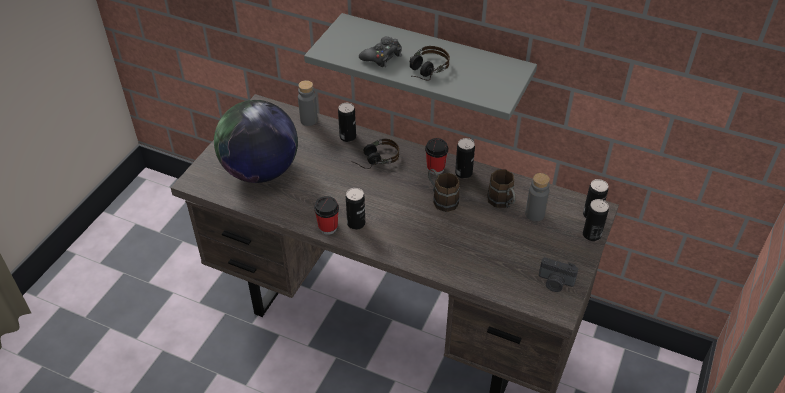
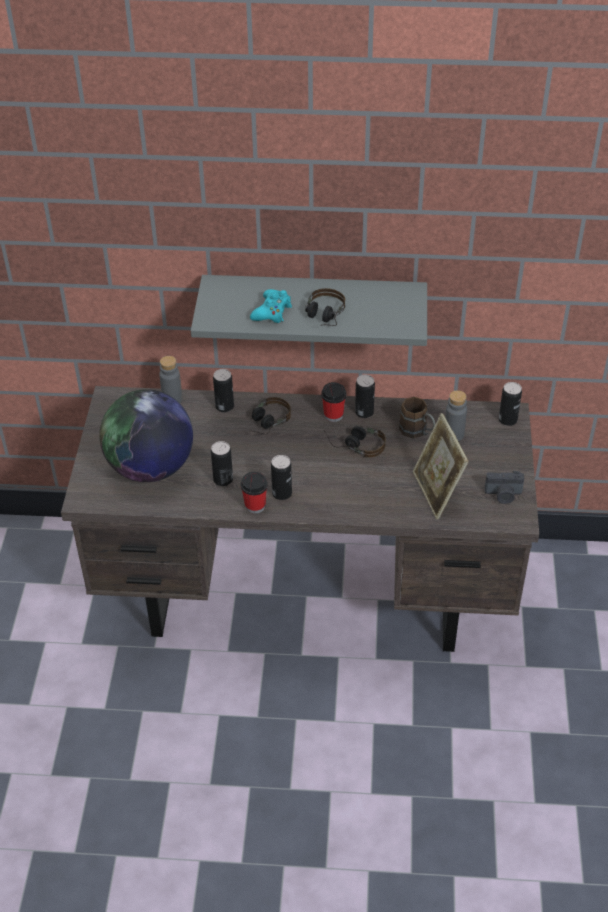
camera: 20 degrees left, 0 degrees up
(382, 56) = (272, 312): black game controller -> turquoise game controller
(441, 199) = (355, 445): brown mug -> headphones
(493, 262) = (436, 493): none -> picture frame
(591, 235) = (516, 439): can -> can (223, 479)

